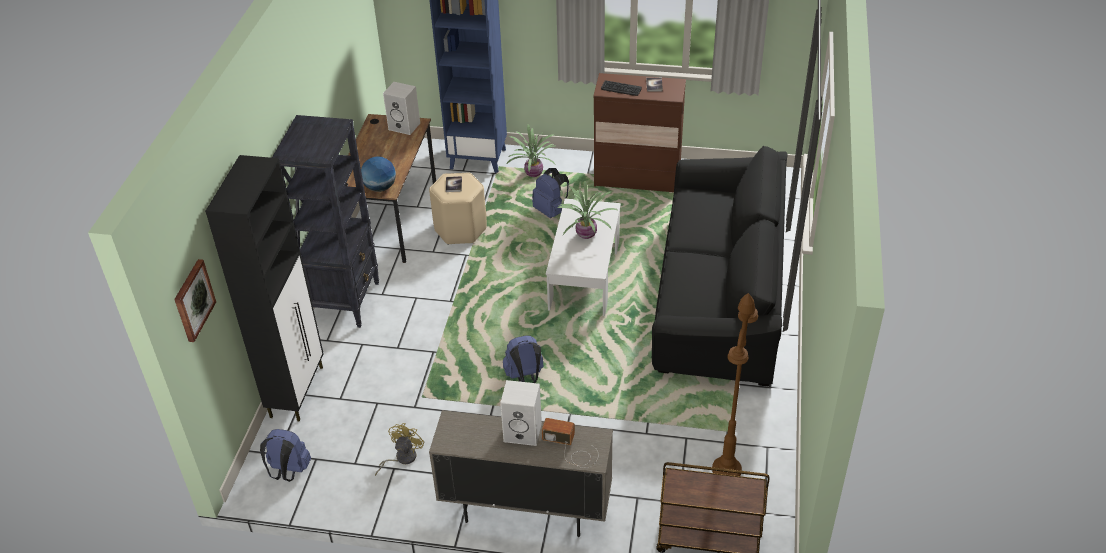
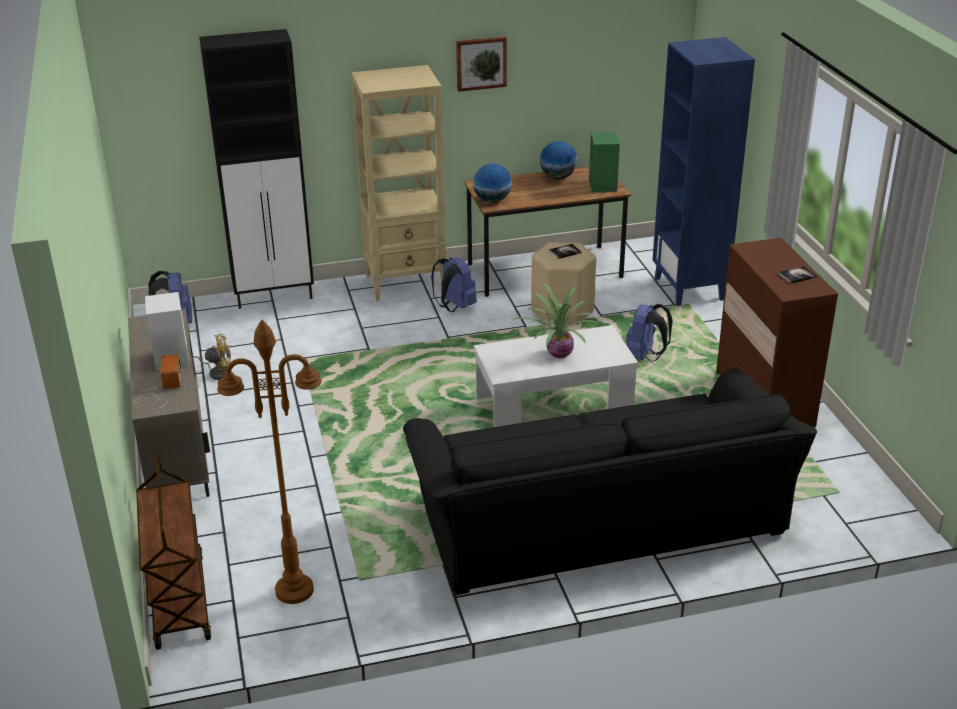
camera: 65 degrees right, 10 degrees down
(193, 300) = (150, 99): picture -> picture (481, 63)
(346, 301) = (406, 283): black bookcase -> beige bookcase
(369, 143) = (558, 177): none -> globe
(405, 126) = (603, 186): white speaker -> green speaker
(525, 377) = (364, 411): blue backpack -> blue backpack (454, 307)
(533, 173) = (700, 328): potted plant -> none
(621, 89) = (763, 257): keyboard -> none

